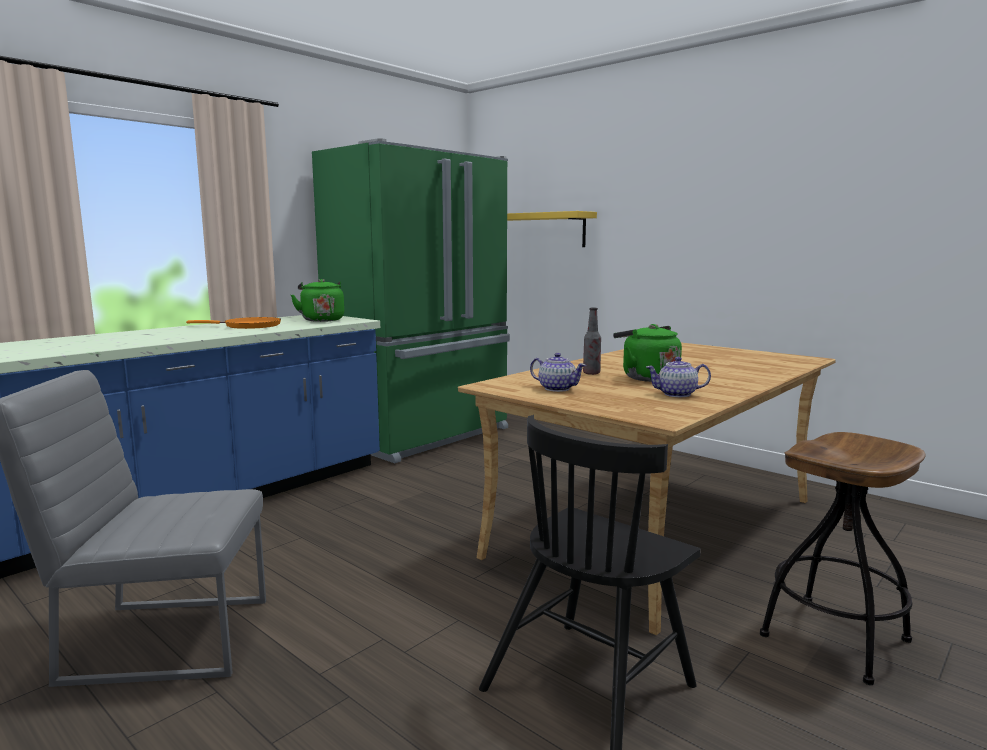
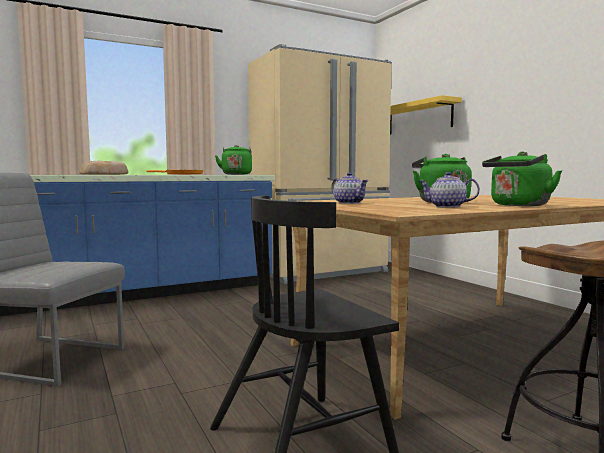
camera: 20 degrees right, 5 degrees down
(139, 337) = (105, 174): none -> bread
(424, 436) = (321, 271): green fridge -> beige fridge
(591, 373) = (397, 200): bottle -> none
(734, 384) = (518, 205): none -> green kettle

